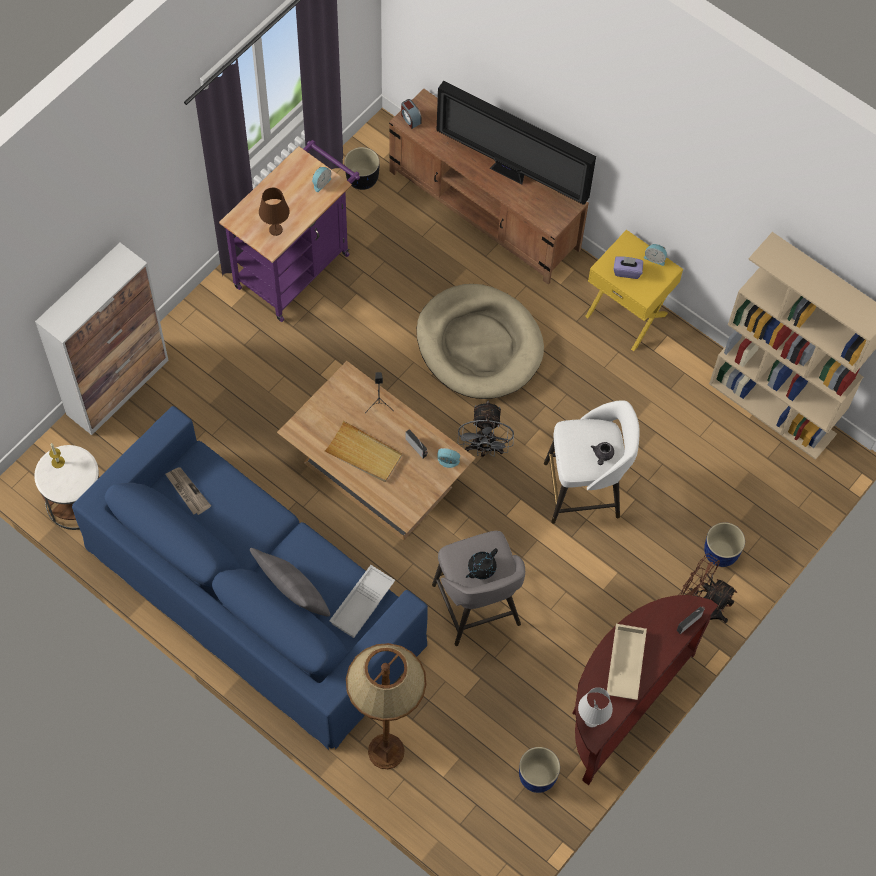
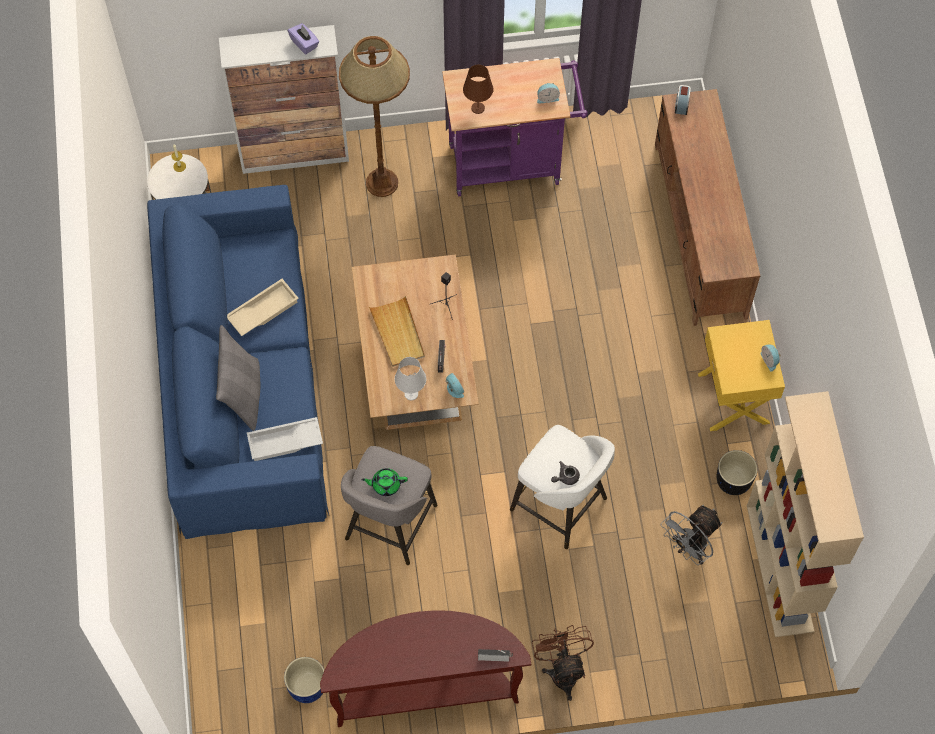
camera: 45 degrees right, 0 degrees up
(187, 491) = (245, 258): newspaper -> none
(362, 178) = (628, 134): black planter -> black planter (734, 481)
(386, 751) = (219, 571): brown floor lamp -> brown floor lamp (382, 182)
(479, 344) = (591, 329): beige dog bed -> none
(481, 568) = (385, 484): black teapot -> green teapot
(484, 448) = (515, 411): grey fan -> grey fan (689, 548)
(510, 174) = (718, 206): television -> none
(591, 720) = (344, 664): white table lamp -> white table lamp (411, 393)
(624, 663) = (412, 644): beige tray -> beige tray (262, 310)
(627, 271) = (735, 352): purple tissue box -> purple tissue box (304, 43)
(721, 553) = (620, 644): blue planter -> none

